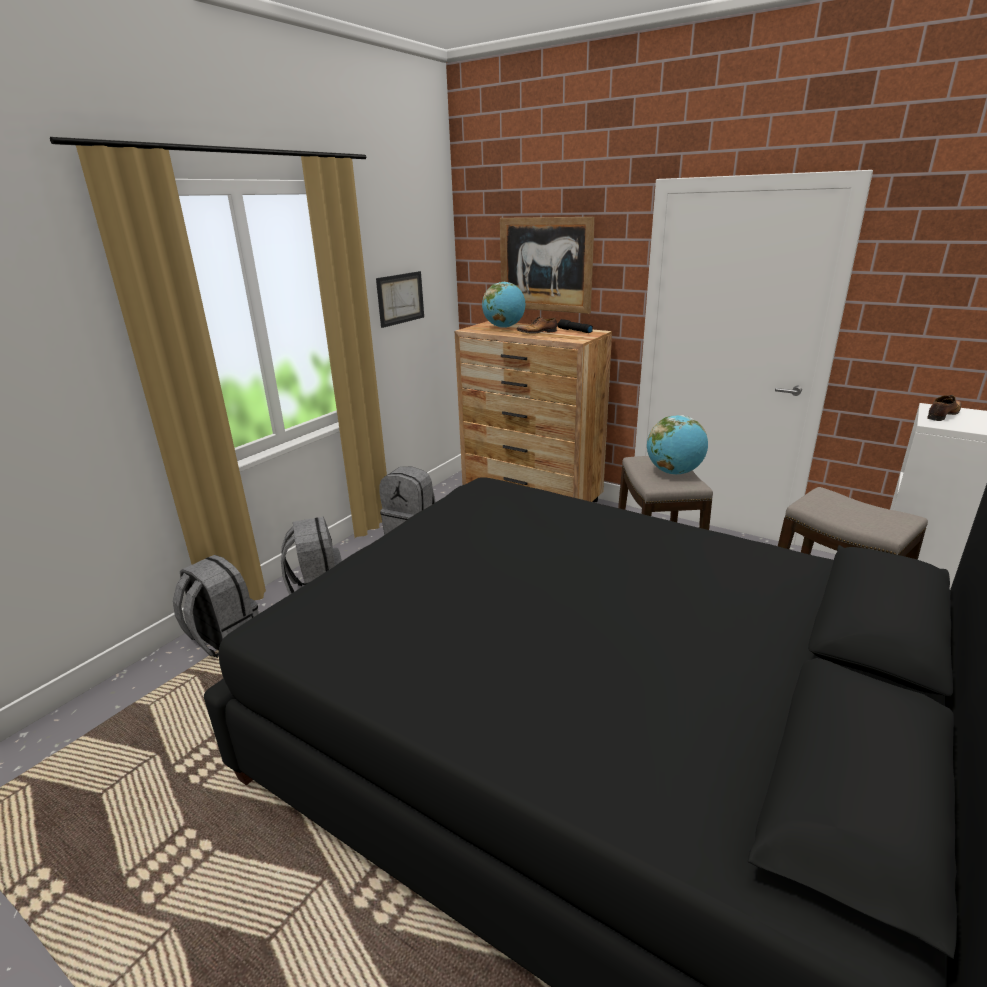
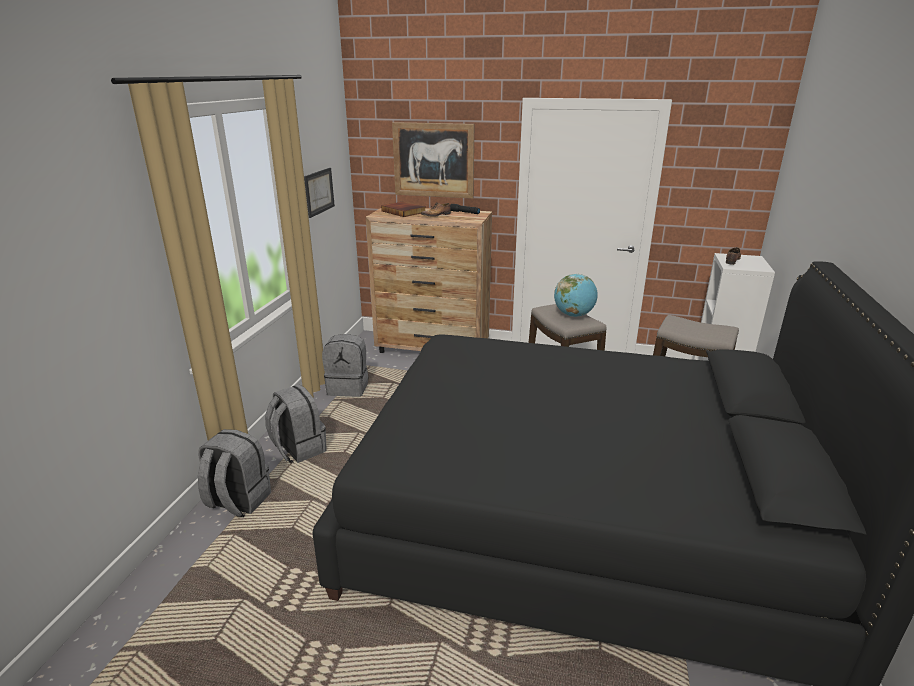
camera: 20 degrees left, 0 degrees up
(504, 327) = (404, 211): globe -> book

